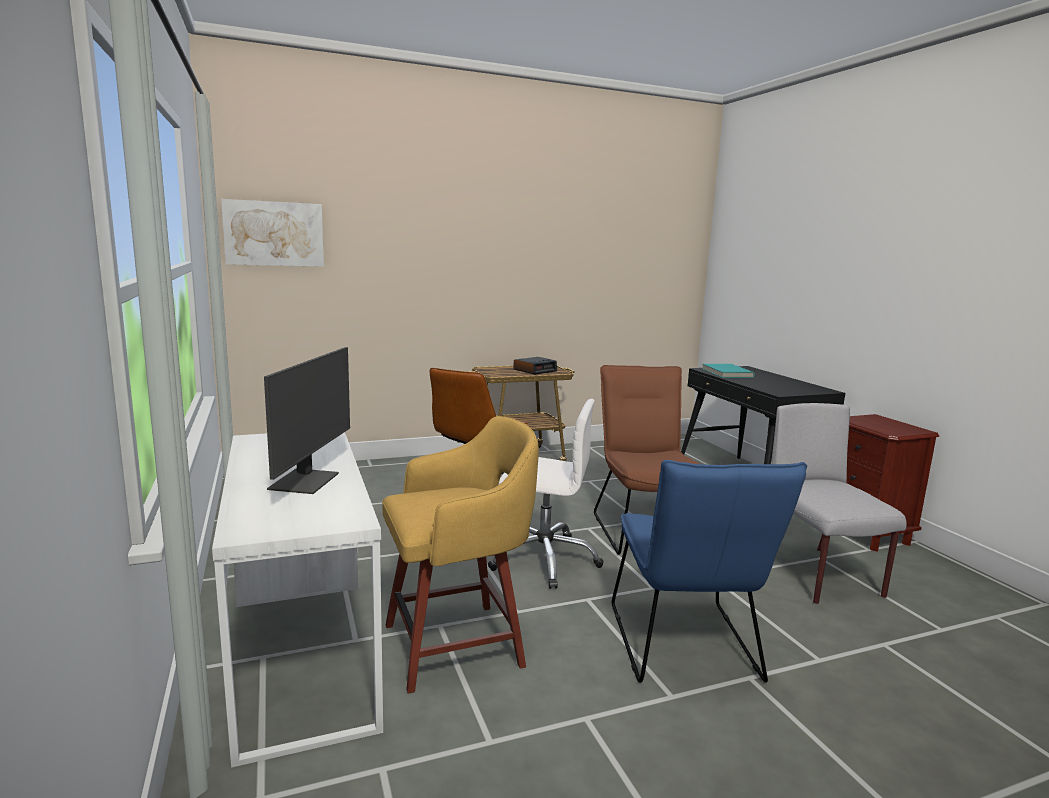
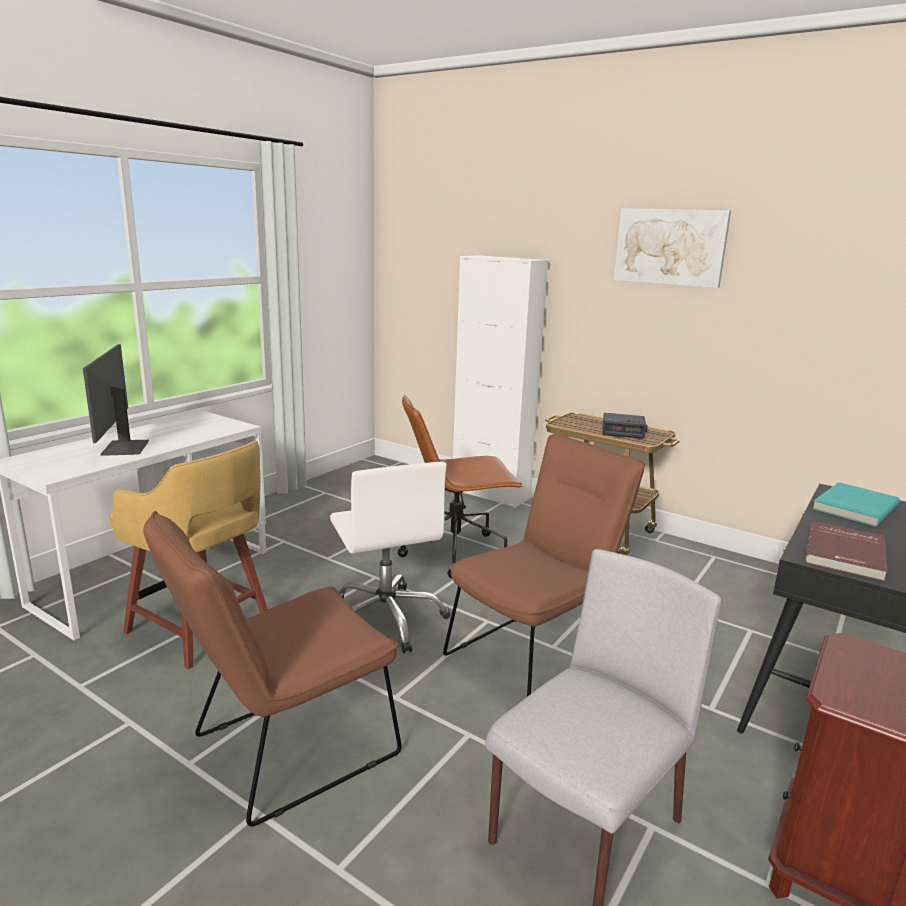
camera: 55 degrees right, 5 degrees up
(274, 233) = (417, 252): picture -> picture (670, 247)
(306, 481) = (123, 448): monitor -> monitor turned 105 degrees clockwise
(400, 463) = (490, 494): none -> white cabinet
(685, 648) = (283, 751): blue chair -> brown chair
(781, 388) = (846, 554): none -> red book

